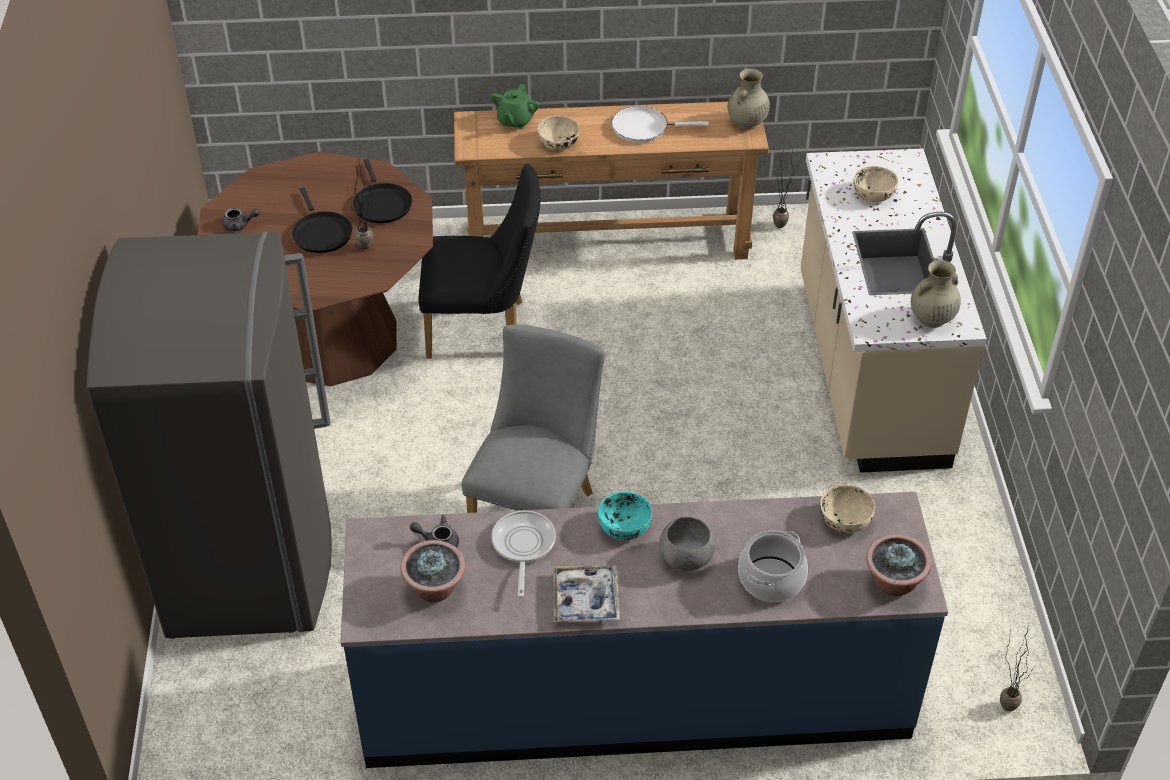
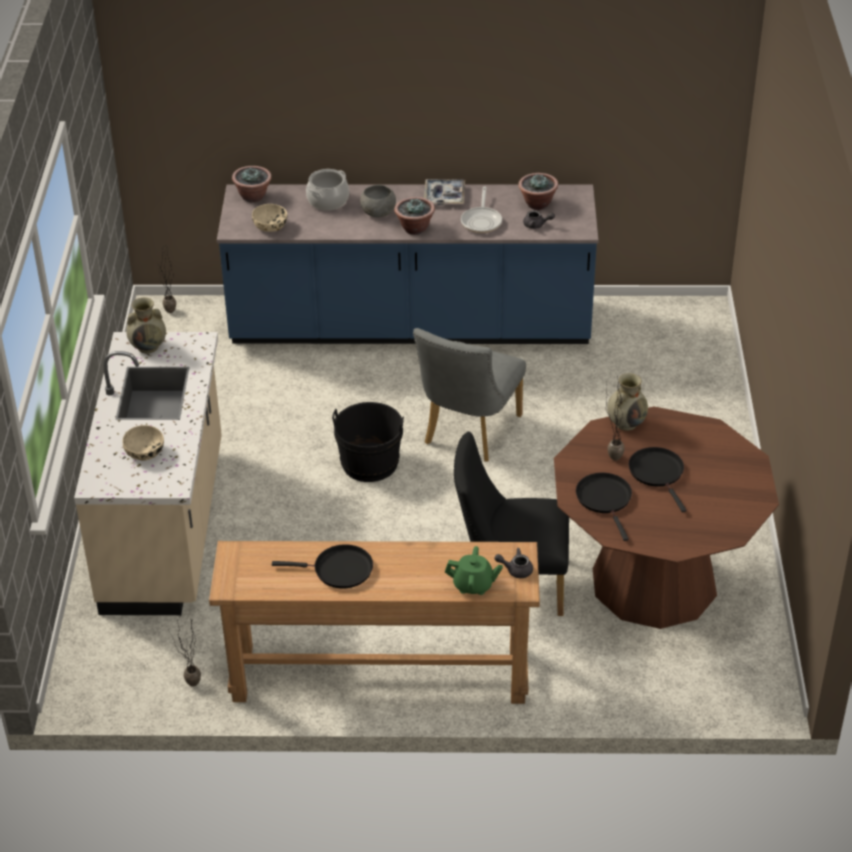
camera: 175 degrees left, 5 degrees down
(240, 225) = (735, 484): grey teapot -> grey teapot (515, 570)
(251, 560) = (685, 411): grey fridge -> none
(515, 121) = (473, 585): green teapot -> green teapot turned 75 degrees clockwise
(558, 143) = (430, 555): beige bowl -> none
(625, 526) = (414, 228): turquoise bowl -> potted plant
(644, 128) = (339, 570): white frying pan -> black frying pan
(656, 462) = (370, 463): none -> black bucket
(746, 123) = (230, 570): beige vase -> beige vase (626, 423)

